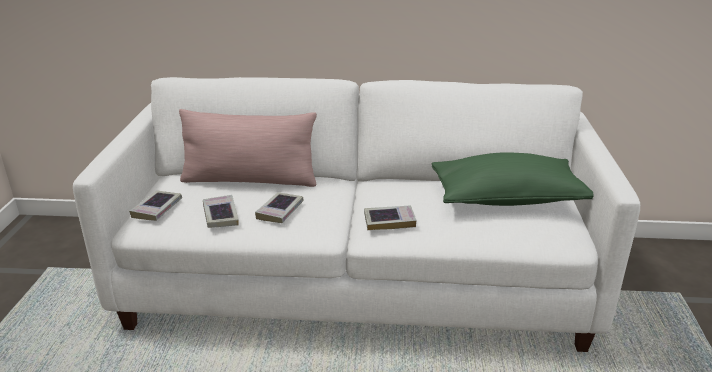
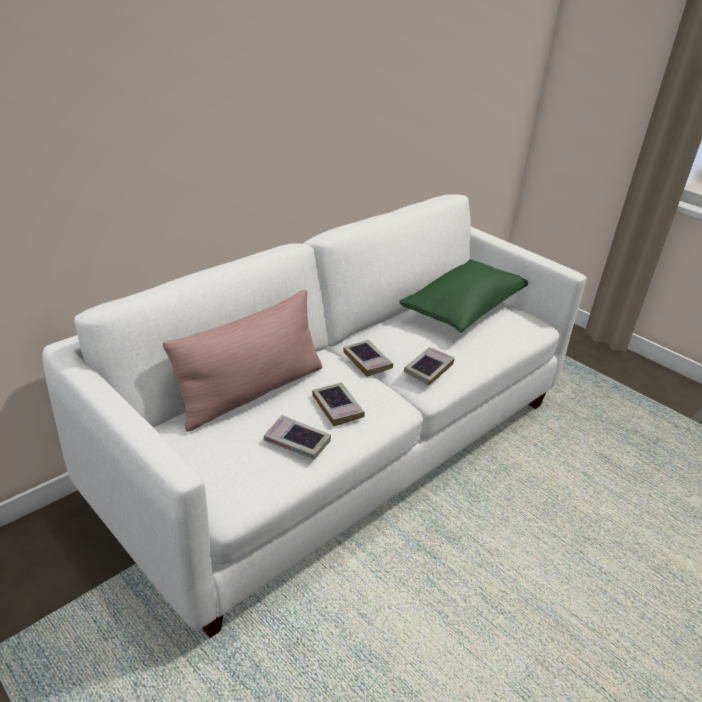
camera: 50 degrees left, 5 degrees up
(157, 209) = (223, 473): book -> book (367, 361)

